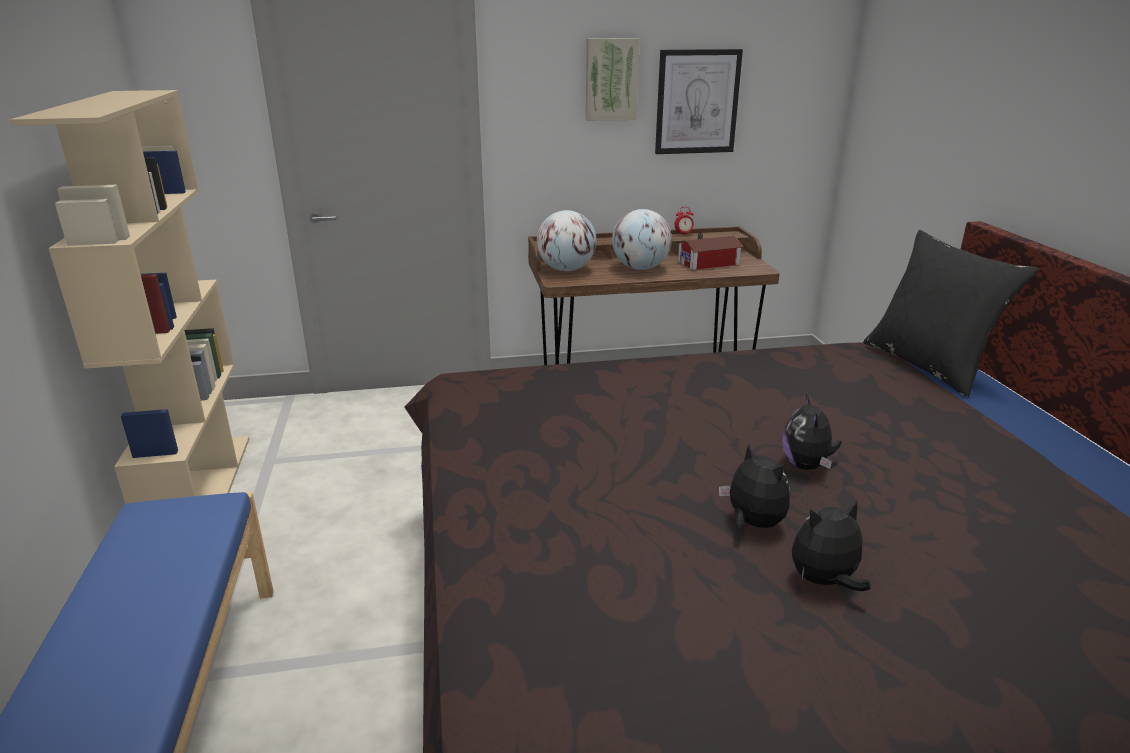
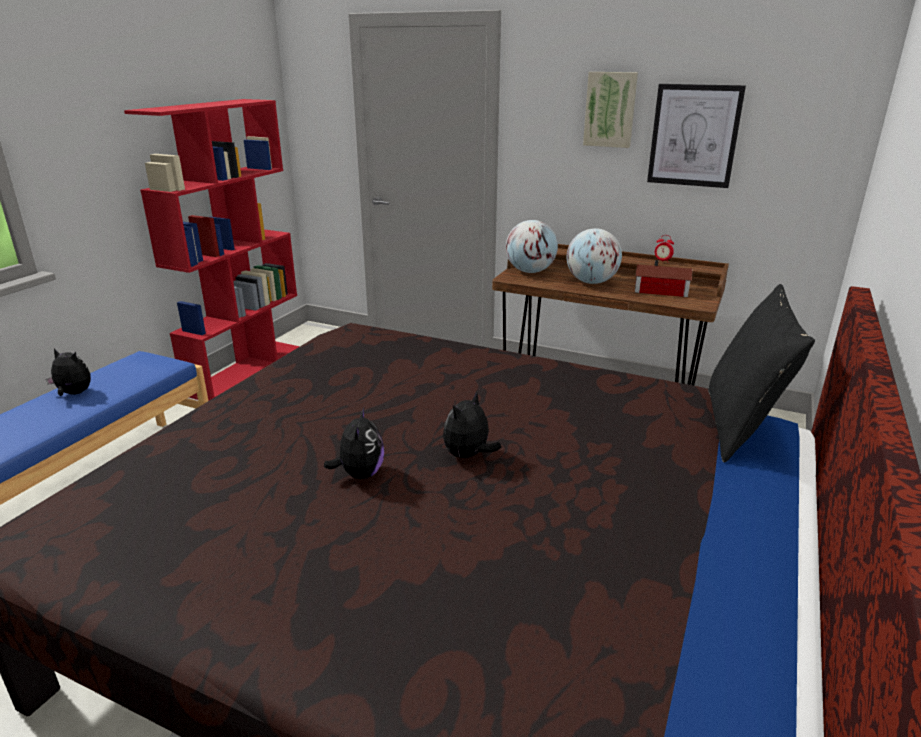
camera: 35 degrees right, 0 degrees up
(200, 490) = (246, 370): beige bookcase -> red bookcase
(824, 582) = (336, 526): plush toy -> plush toy (73, 394)

